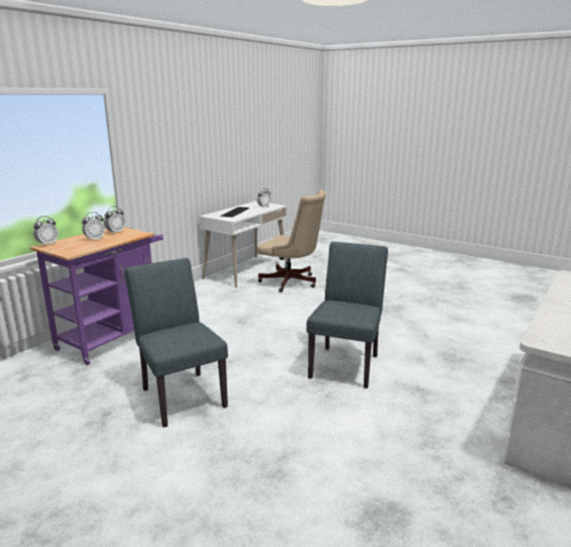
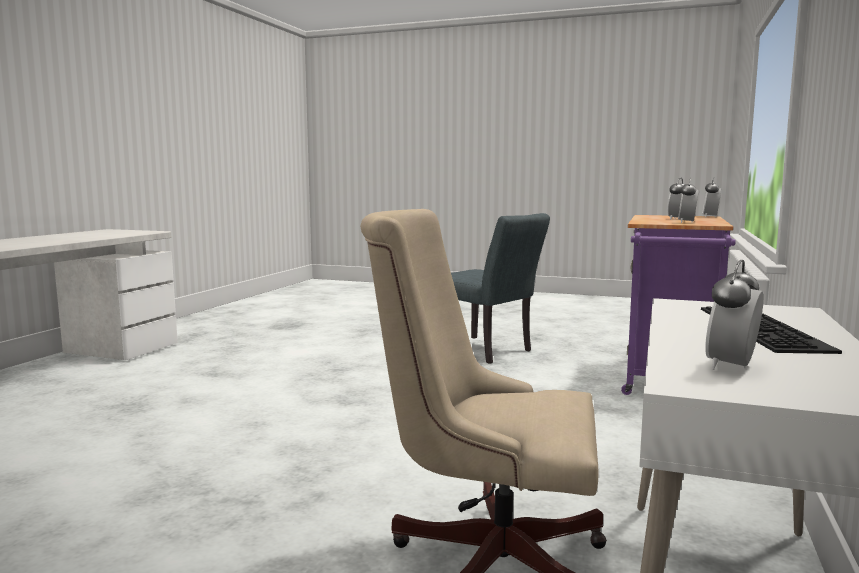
camera: 165 degrees right, 10 degrees down
(346, 363) = (303, 387): grey chair -> none

